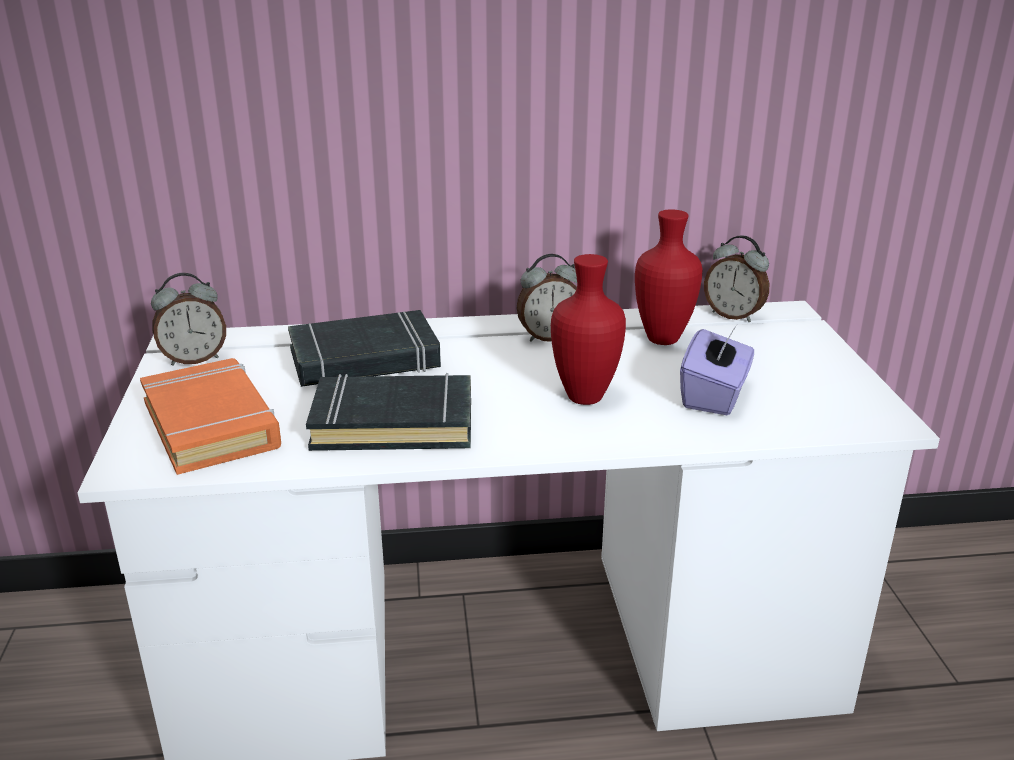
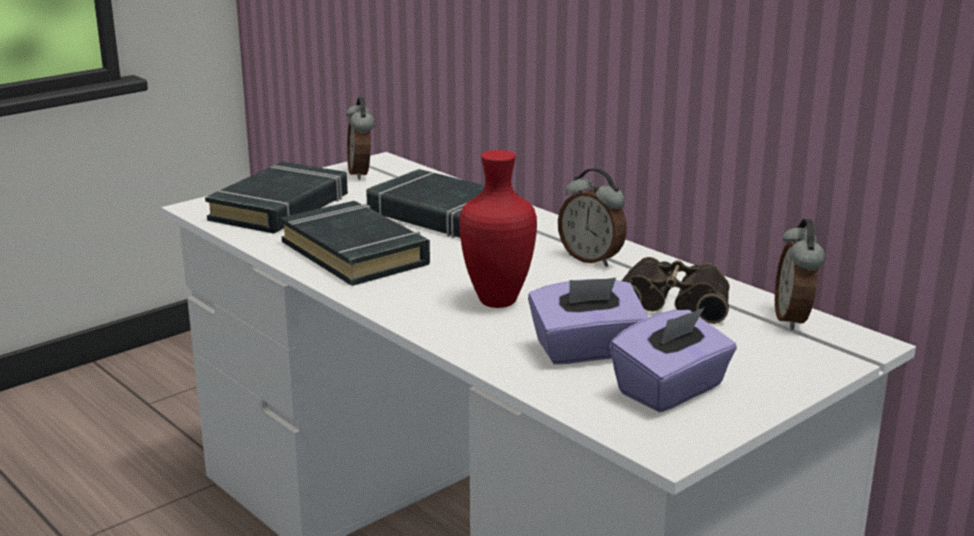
camera: 55 degrees right, 5 degrees down
(194, 359) = (362, 173): alarm clock -> alarm clock turned 45 degrees clockwise
(211, 424) = (280, 207): orange book -> black book
(662, 338) = (674, 302): red vase -> binoculars
(806, 390) = (671, 390): none -> purple tissue box

